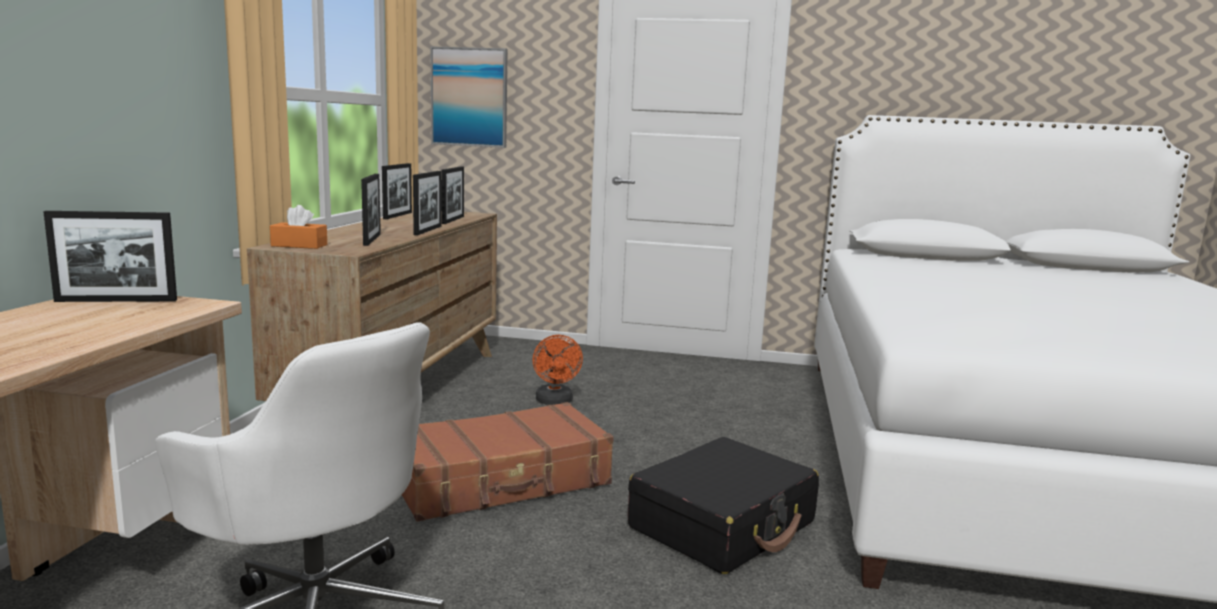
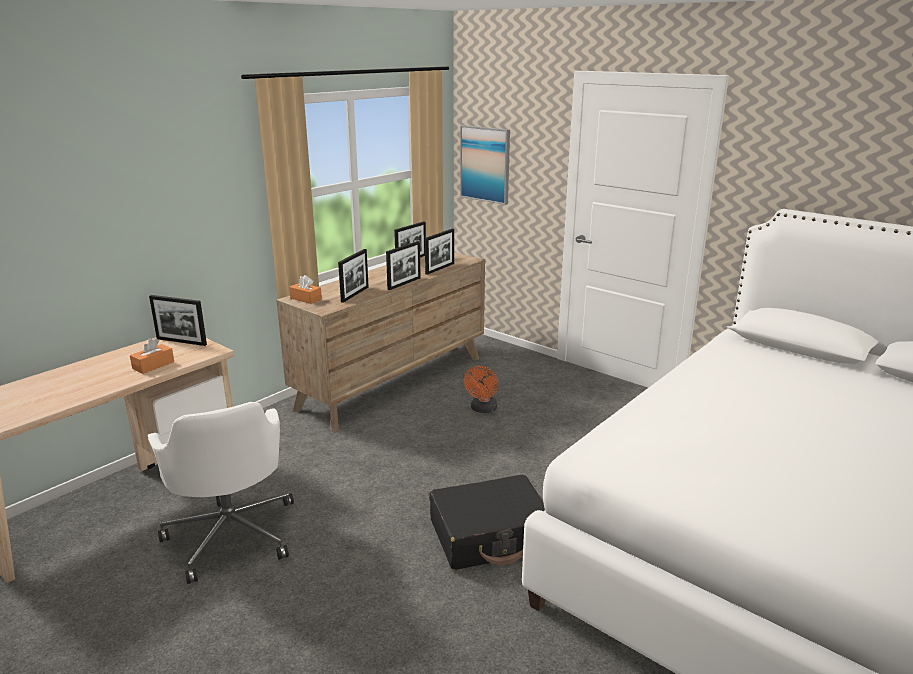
camera: 30 degrees right, 10 degrees up
(97, 327) = (153, 365): none -> orange tissue box
(501, 481) = (392, 467): brown suitcase -> none

